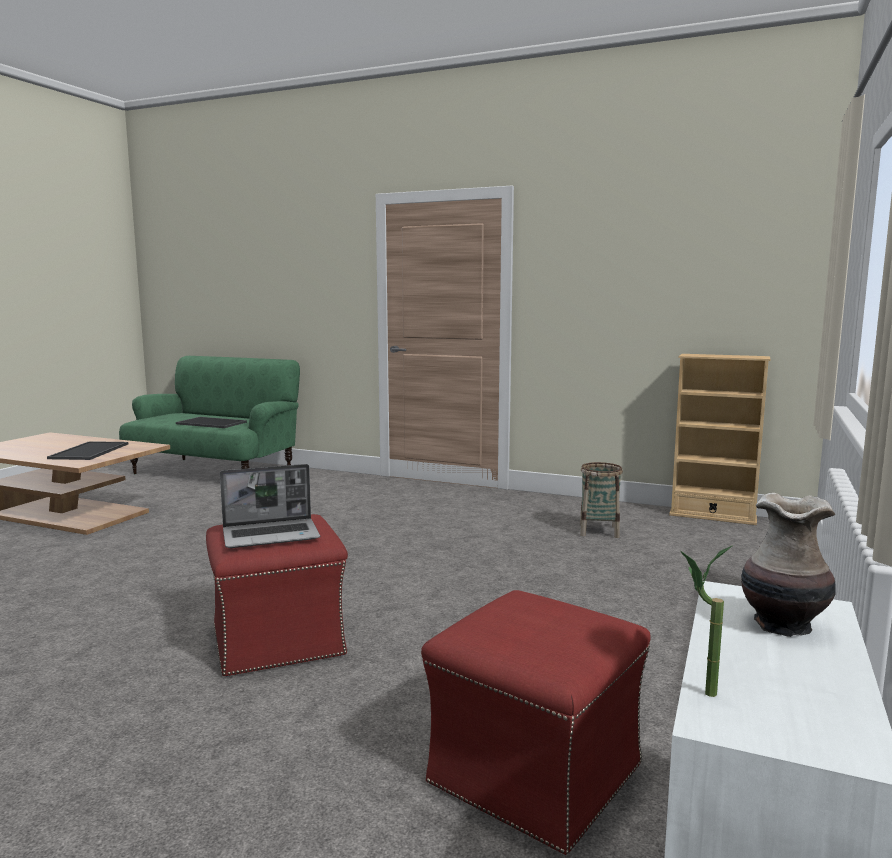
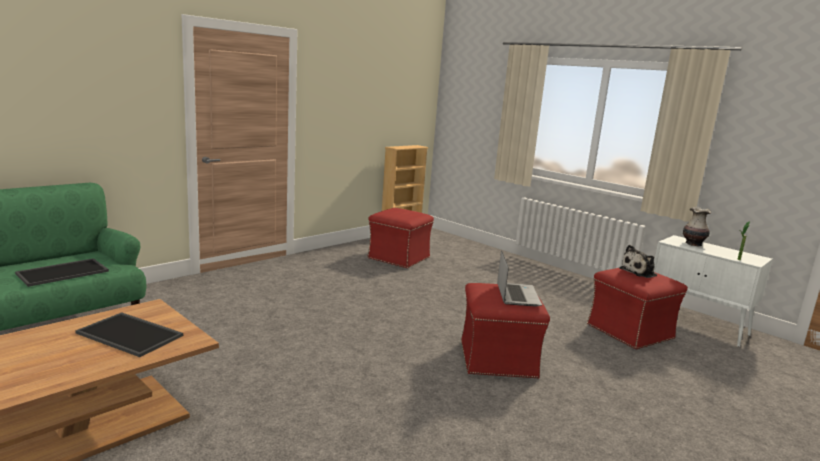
camera: 70 degrees left, 5 degrees up
(560, 624) = (640, 272): none -> plush toy
(599, 531) = (398, 258): basket -> red ottoman

